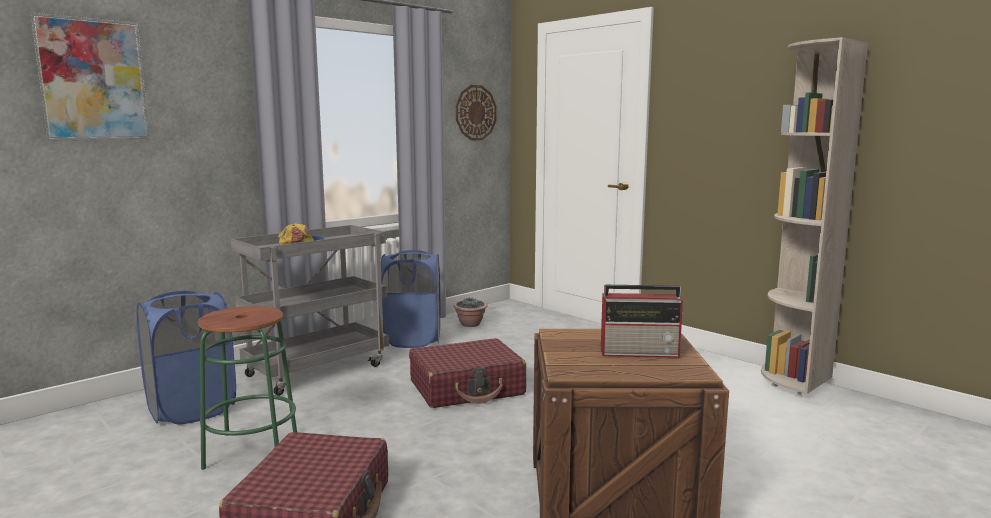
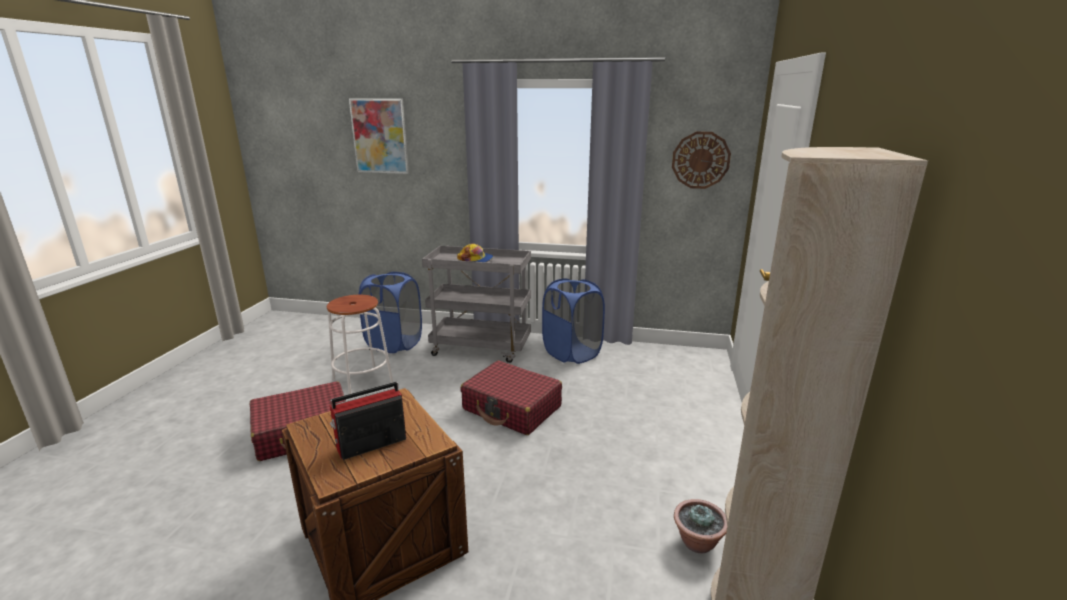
camera: 55 degrees right, 10 degrees up
(251, 449) = (362, 381): green stool -> white stool
(470, 324) = (636, 359): potted plant -> potted plant (697, 543)
(641, 352) = (370, 444): radio -> radio turned 90 degrees clockwise

